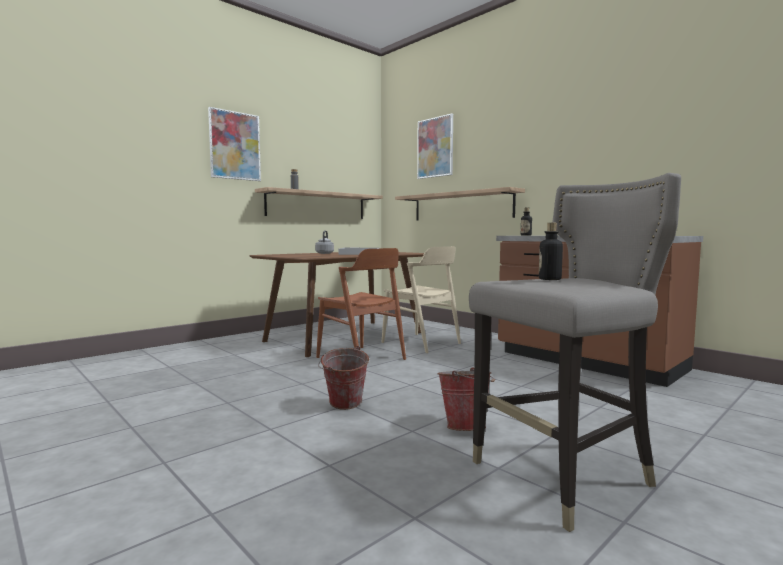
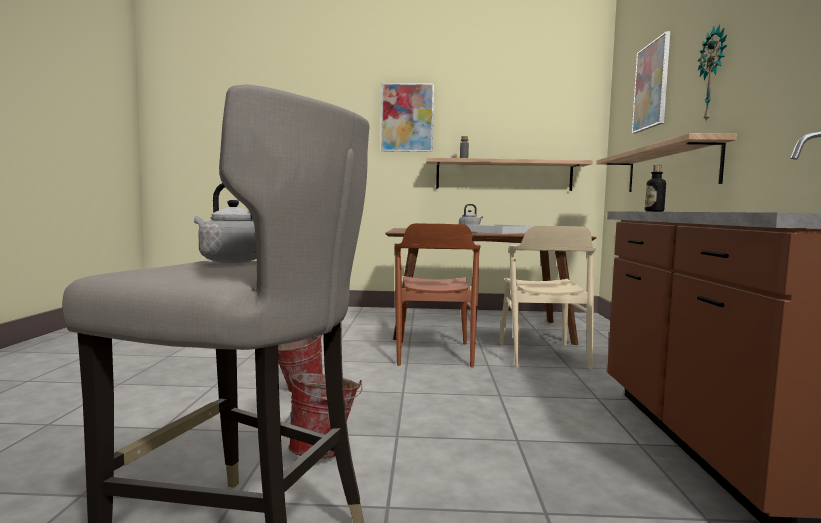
camera: 45 degrees right, 0 degrees up
(501, 150) = (714, 75): none -> wall clock
(549, 279) = (230, 261): bottle -> grey kettle

